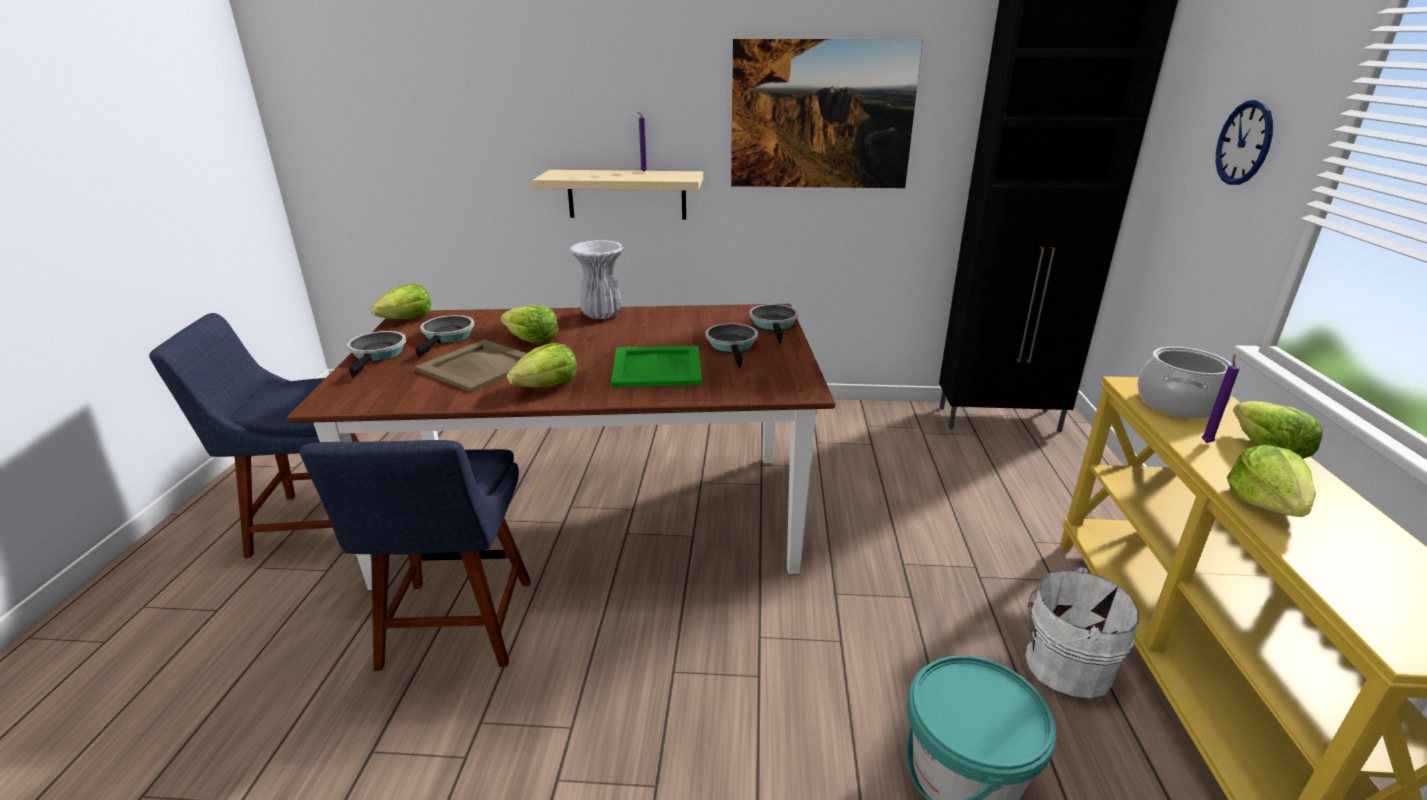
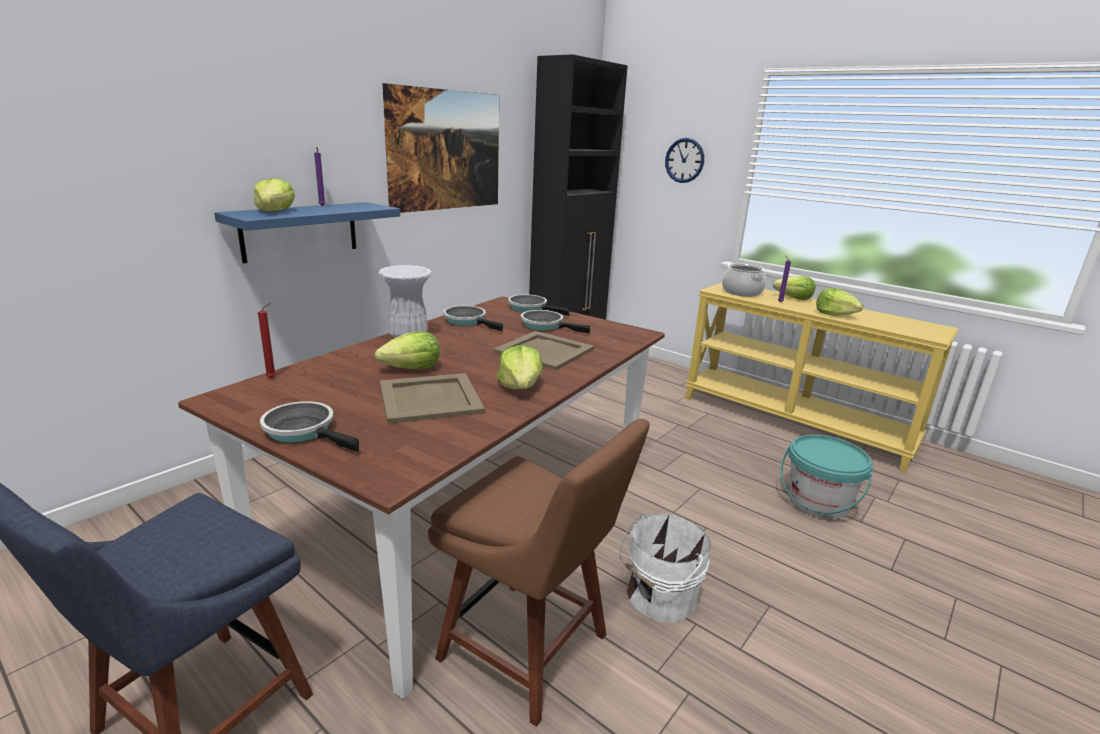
camera: 55 degrees left, 5 degrees down
(407, 319) = (228, 399): lettuce -> lettuce (275, 211)
(447, 337) = (328, 394): frying pan -> frying pan (468, 321)
(455, 629) = (531, 651): blue chair -> brown chair
(456, 314) = (273, 378): none -> red candle
(626, 194) = (300, 231): beige shelf -> blue shelf
(658, 367) = (545, 350): green tray -> beige tray
(1063, 664) = (764, 442): white bucket -> white bucket (658, 597)

